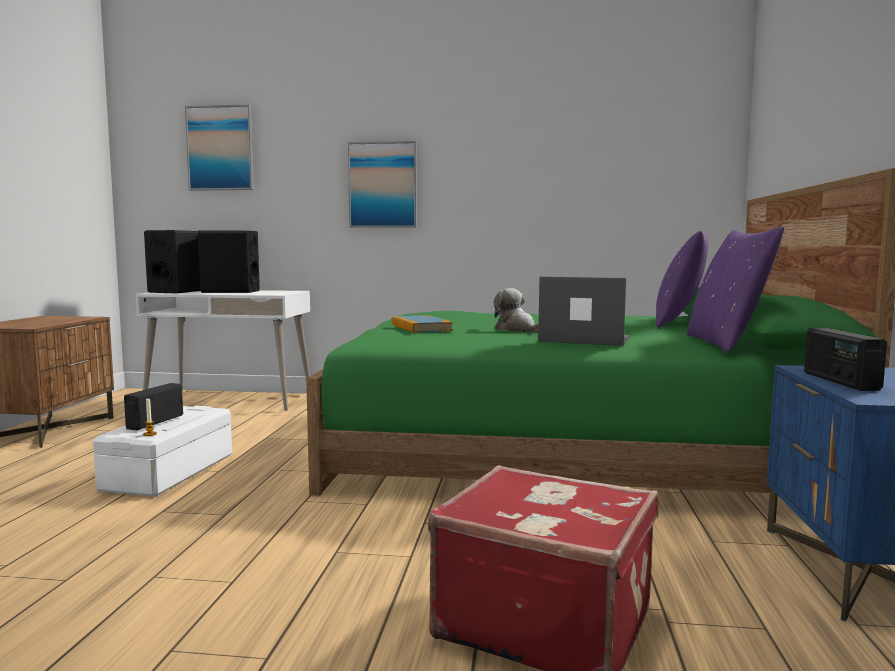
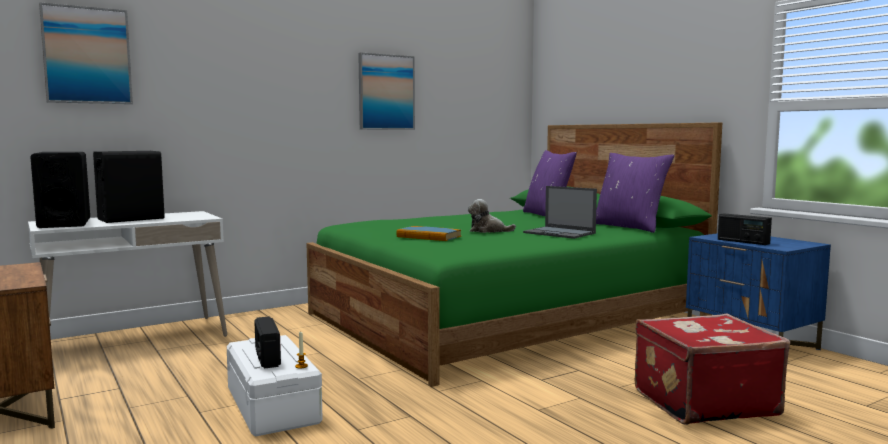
camera: 40 degrees left, 0 degrees up
(383, 185) = (274, 104): picture -> picture (386, 92)
(583, 339) = (560, 233): laptop -> laptop turned 120 degrees counterclockwise

